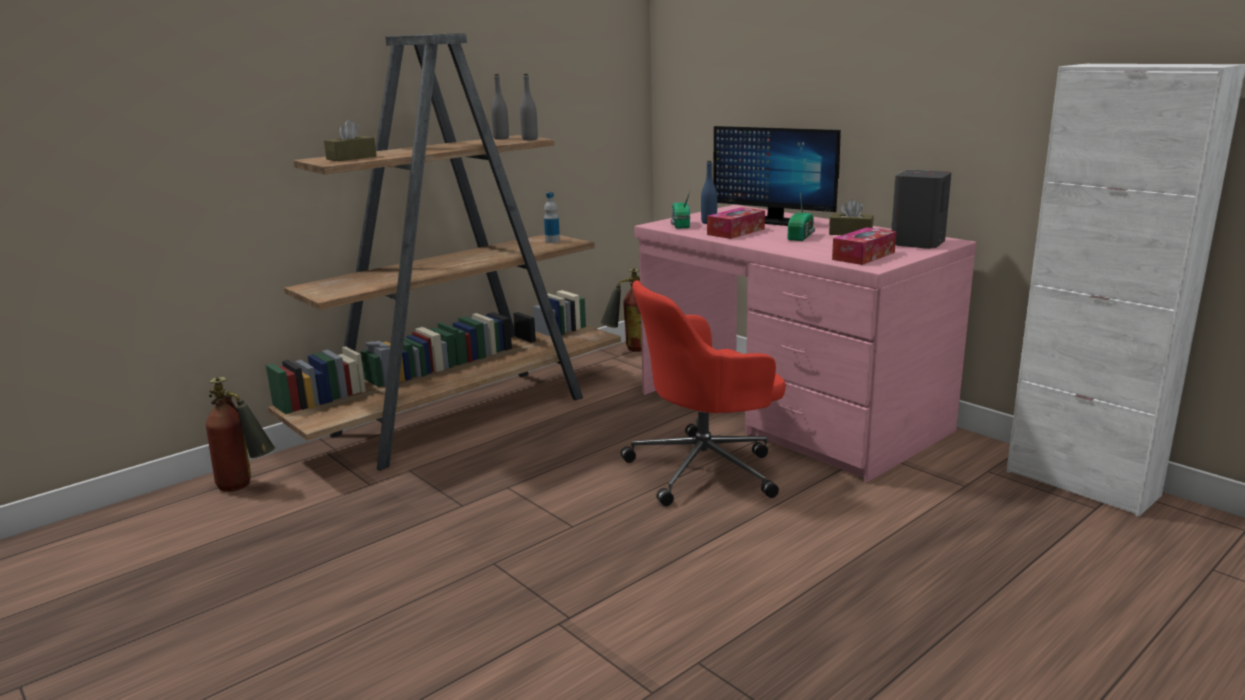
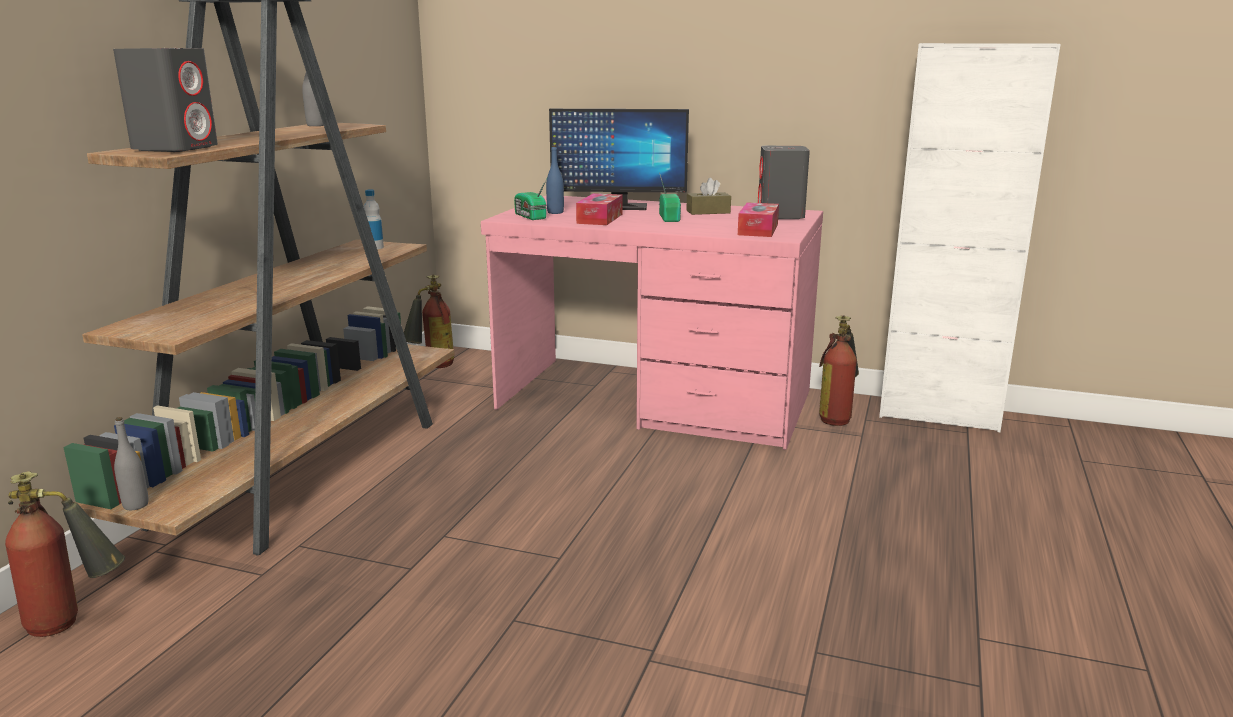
camera: 30 degrees left, 0 degrees up
(351, 158) = (176, 148): brown tissue box -> grey speaker
(529, 139) = (358, 125): grey bottle -> grey bottle (136, 505)
(706, 469) = (634, 469): red office chair -> none
(959, 462) = (837, 416): none -> fire extinguisher

